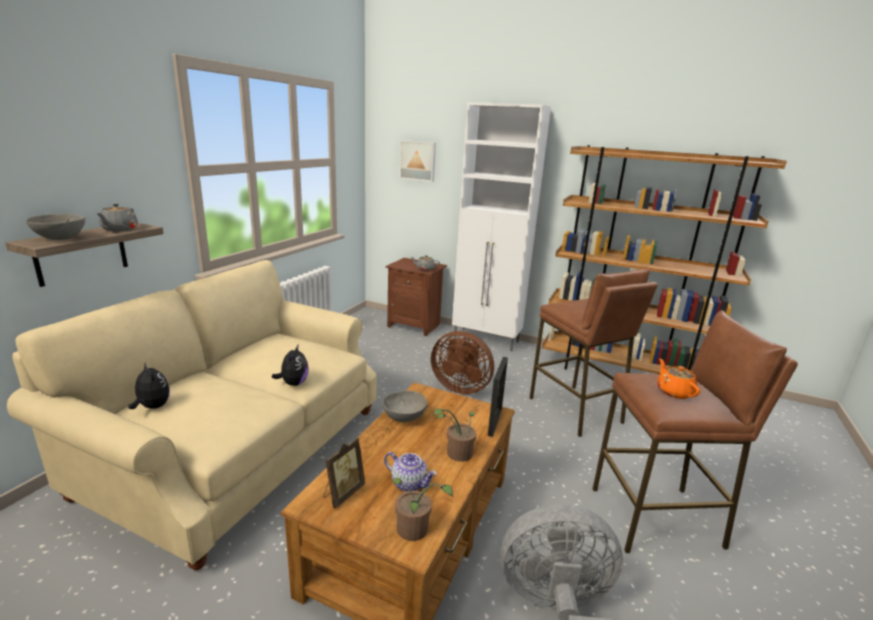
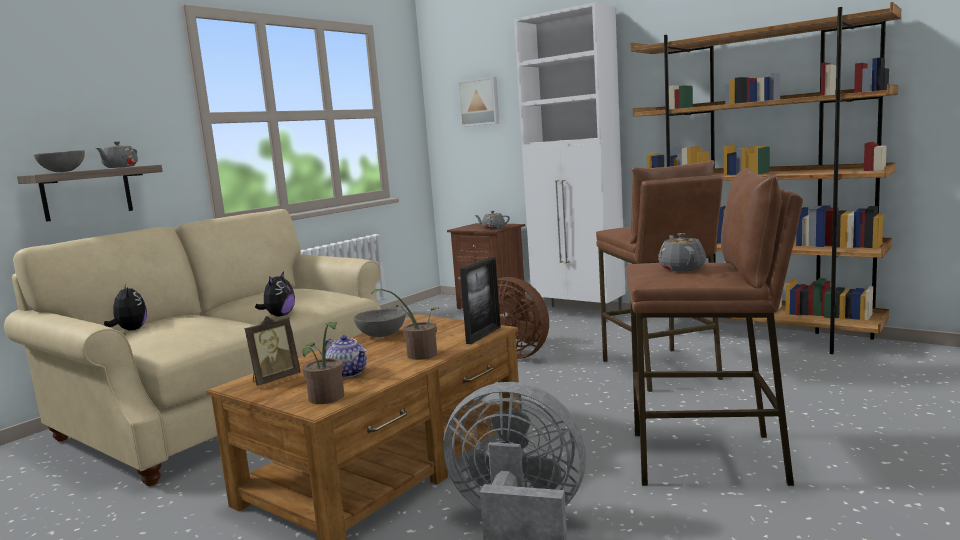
camera: 15 degrees right, 10 degrees down
(674, 392) = (681, 268): orange teapot -> grey teapot

